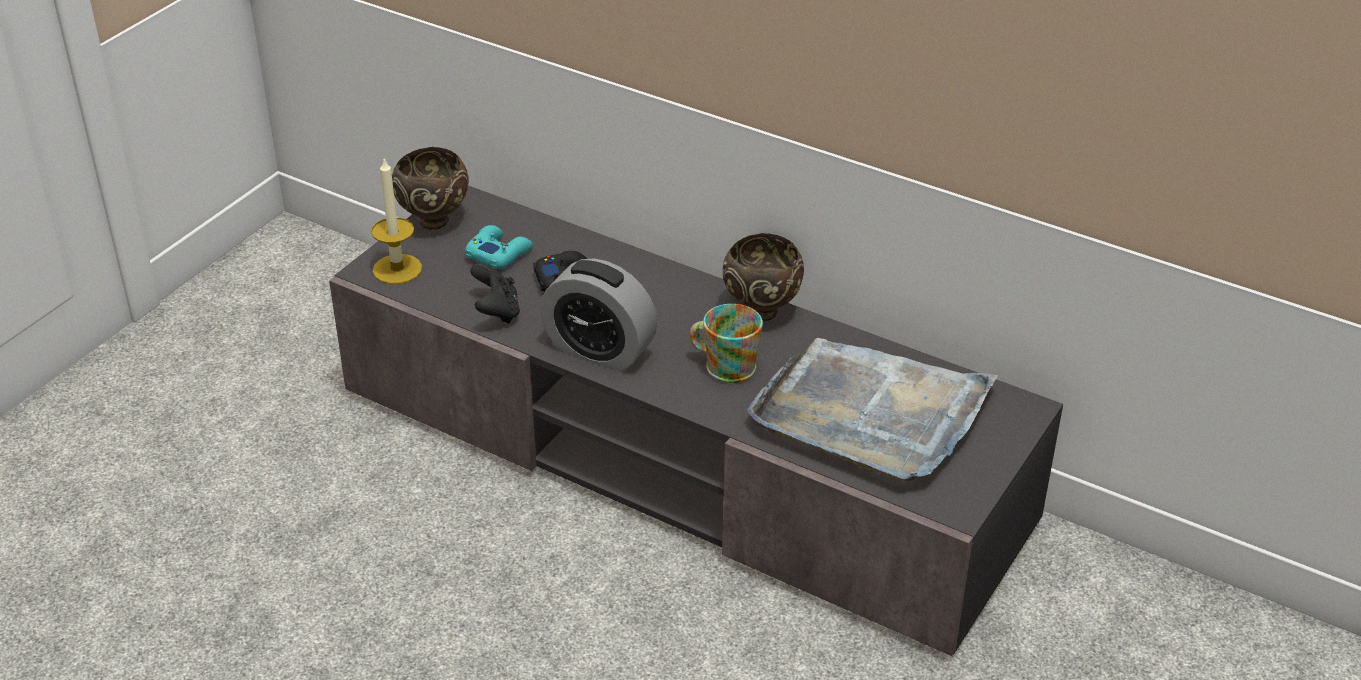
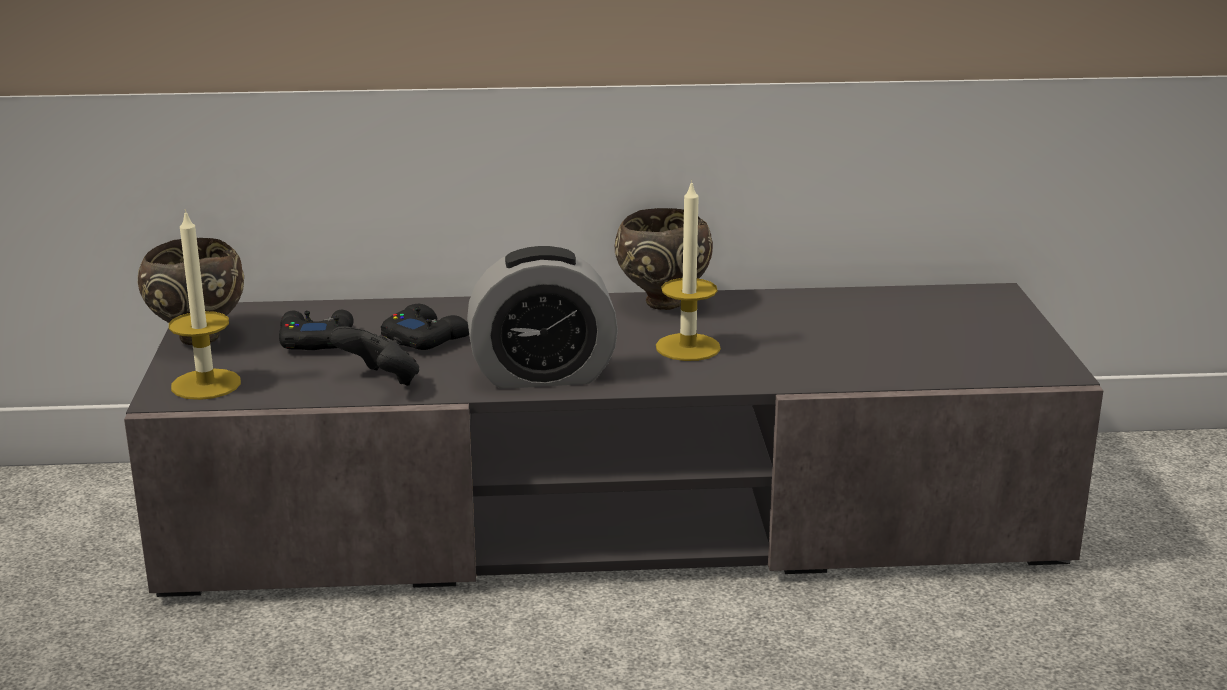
camera: 35 degrees left, 15 degrees down
(498, 253) = (316, 340): turquoise game controller -> black game controller
(724, 365) = (688, 347): mug -> candle
(871, 414) = (877, 337): grey tray -> none

